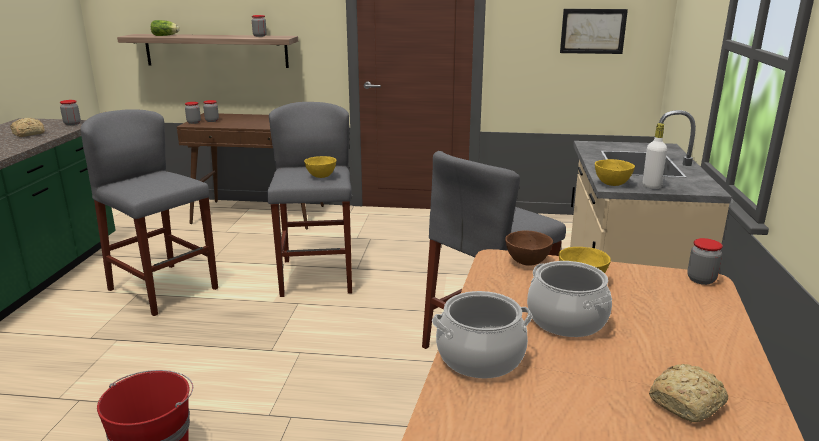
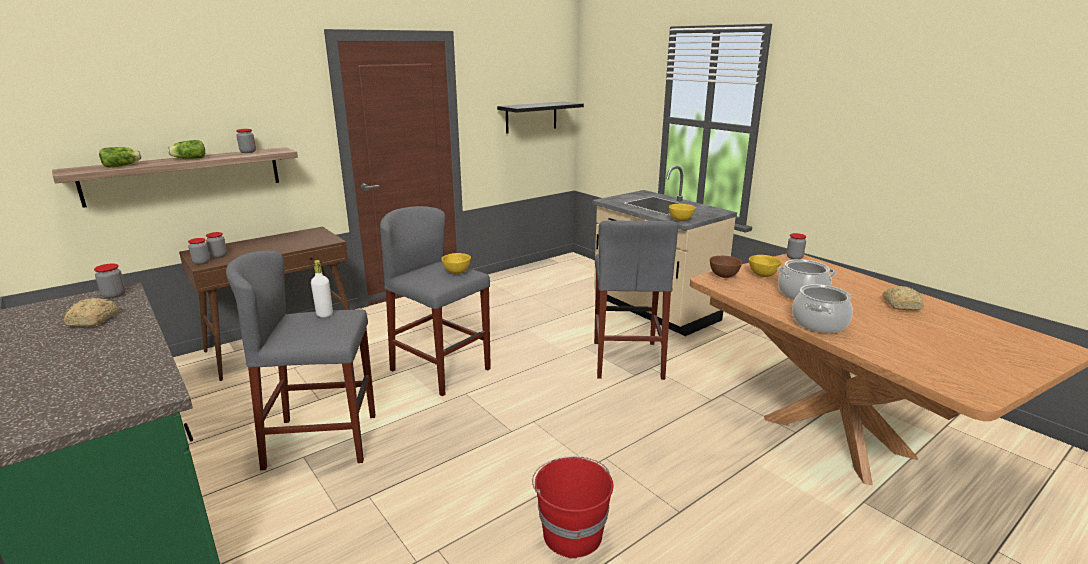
camera: 45 degrees left, 0 degrees up
(211, 36) = (188, 158): none -> lettuce
(593, 31) = (531, 117): picture -> black shelf
(651, 186) = (698, 216): white bottle -> white bottle (324, 314)

